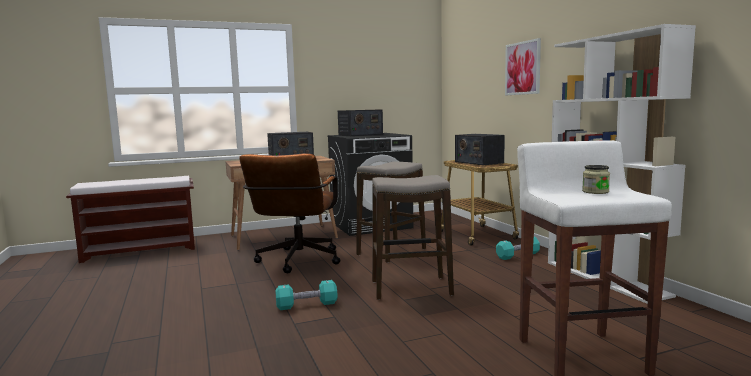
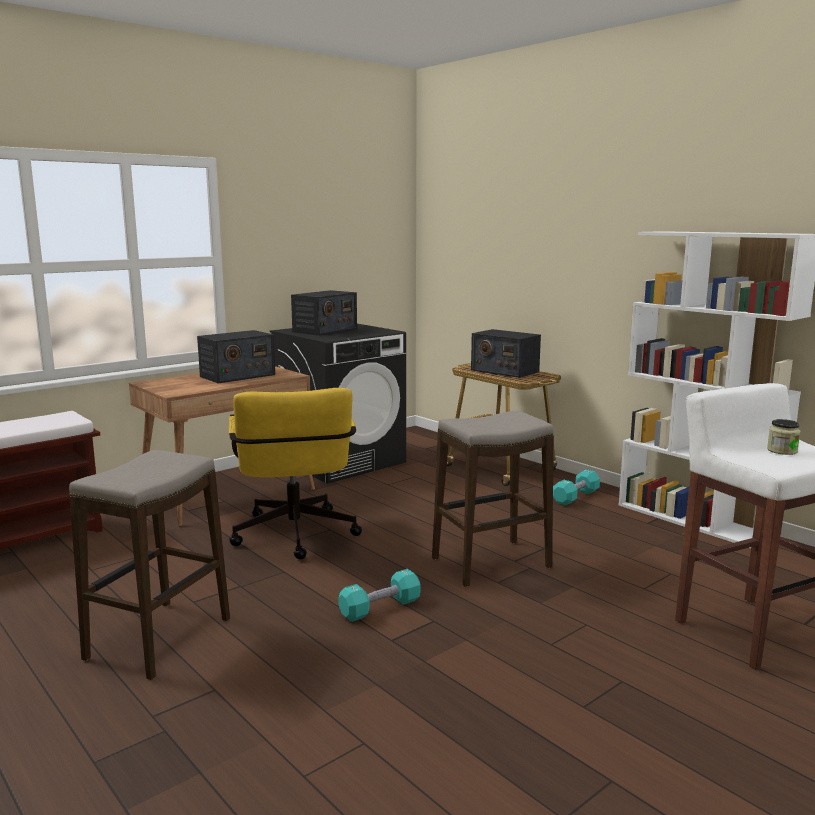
camera: 20 degrees left, 5 degrees up
(297, 262) = (295, 538): brown office chair -> yellow office chair
(391, 252) = (412, 506): stool -> stool (158, 639)
(523, 68) = (565, 246): picture -> none

